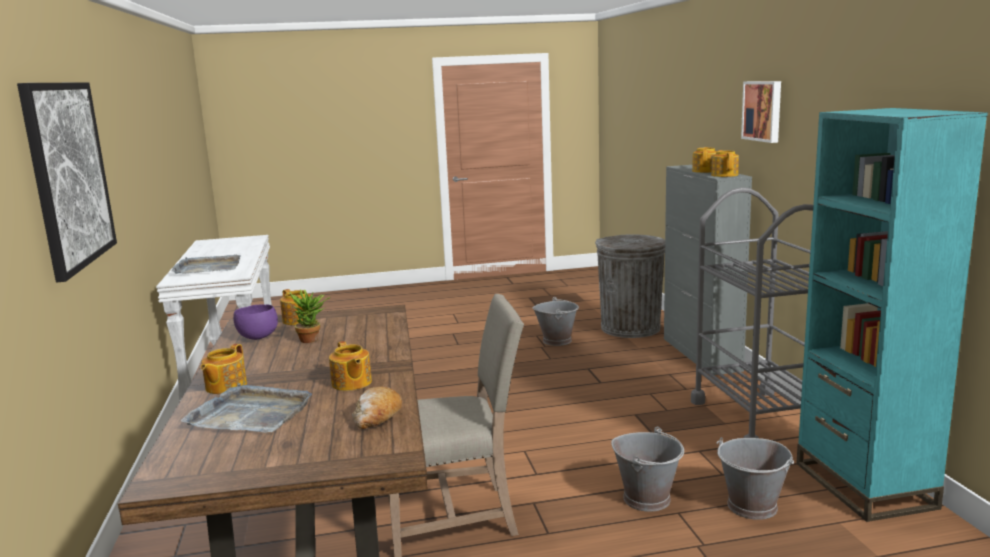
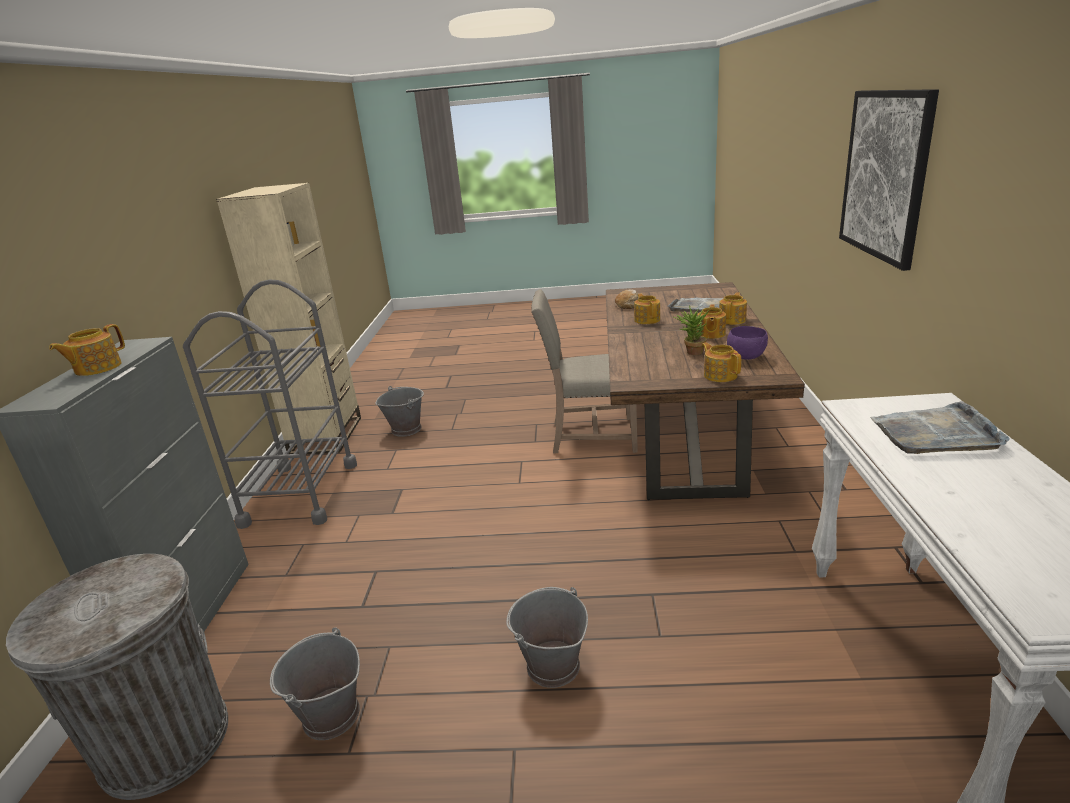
camera: 165 degrees left, 10 degrees up
(647, 498) = (461, 438): grey bucket -> grey bucket (552, 666)
(724, 175) = (129, 347): teapot -> teapot (710, 334)
(763, 111) = (85, 252): picture -> none
(864, 485) = (326, 435): turquoise bookcase -> beige bookcase

